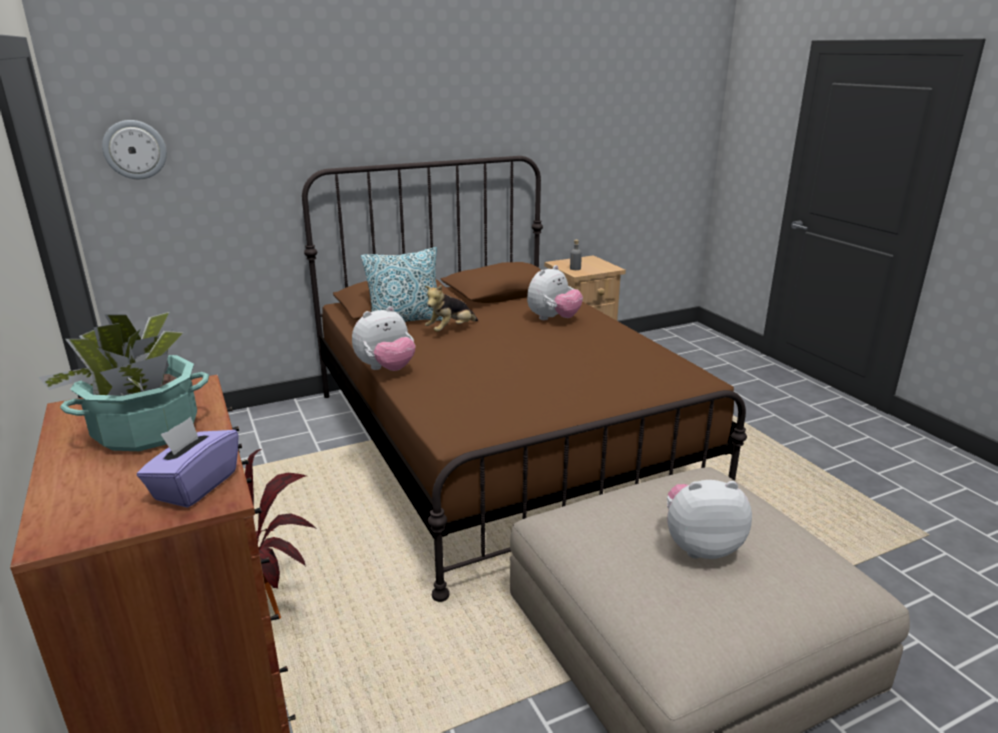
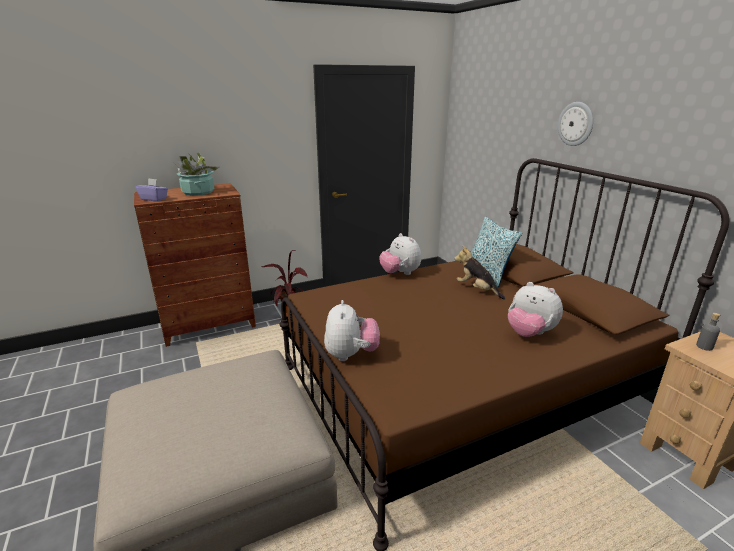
camera: 90 degrees right, 0 degrees up
(135, 149) = (467, 126): wall clock -> wall clock (576, 124)
(700, 546) = (201, 404): plush toy -> plush toy (351, 355)

